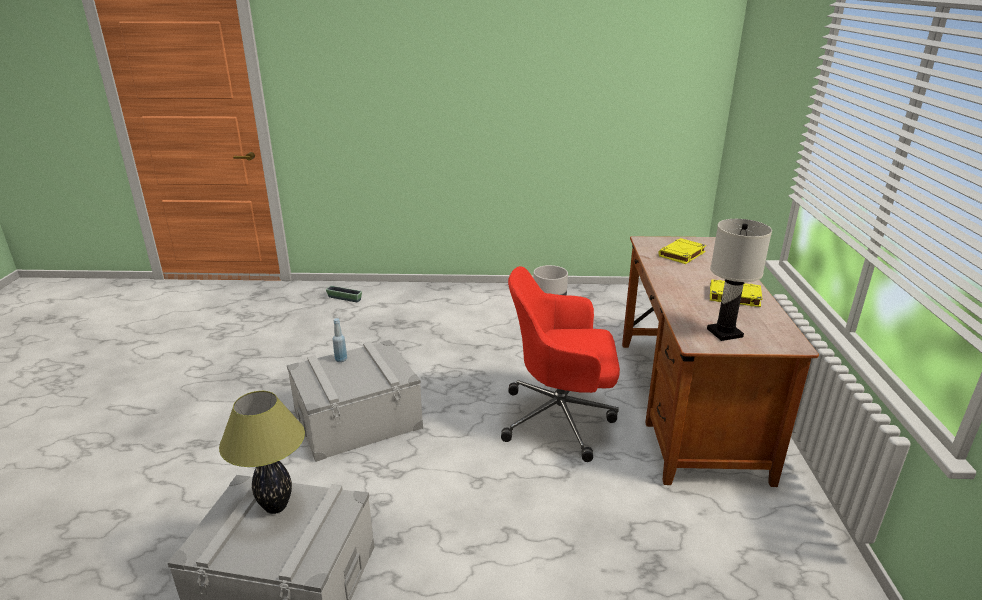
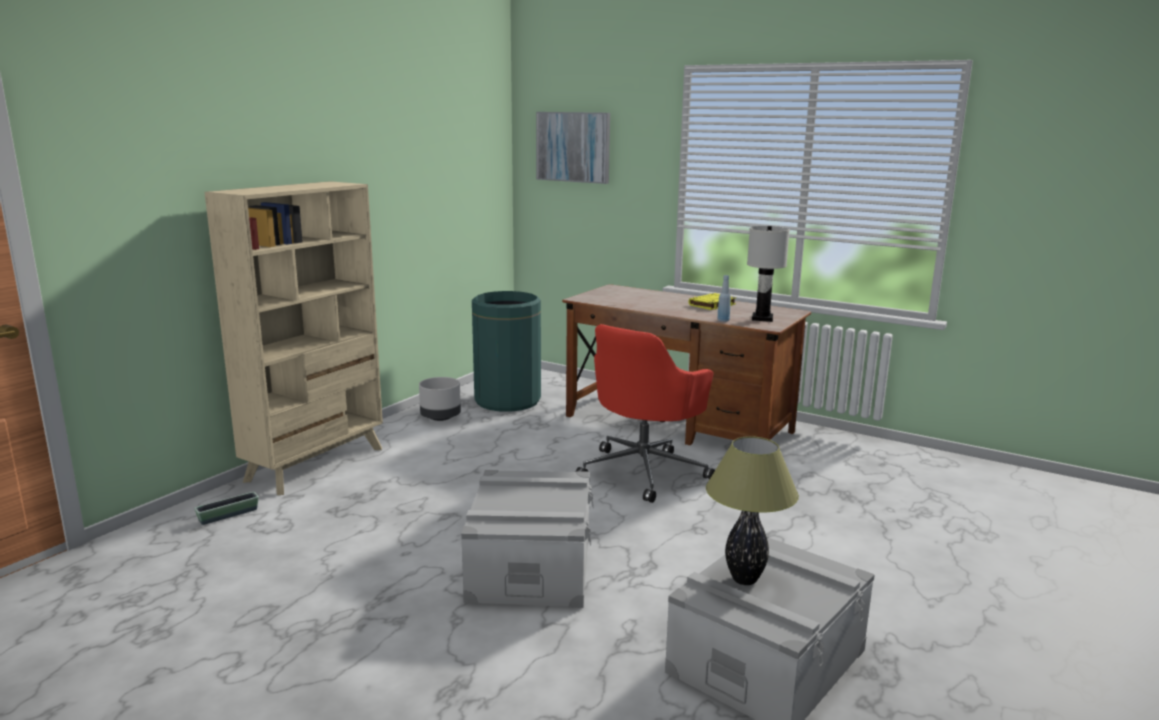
camera: 60 degrees left, 10 degrees down
(341, 359) = (494, 501): blue bottle -> blue bottle (723, 320)
(429, 293) = (317, 464): none -> beige bookcase
(617, 310) = (507, 400): none -> green trash can
(681, 254) = (622, 298): yellow book -> none
(760, 78) = (573, 147): none -> picture

